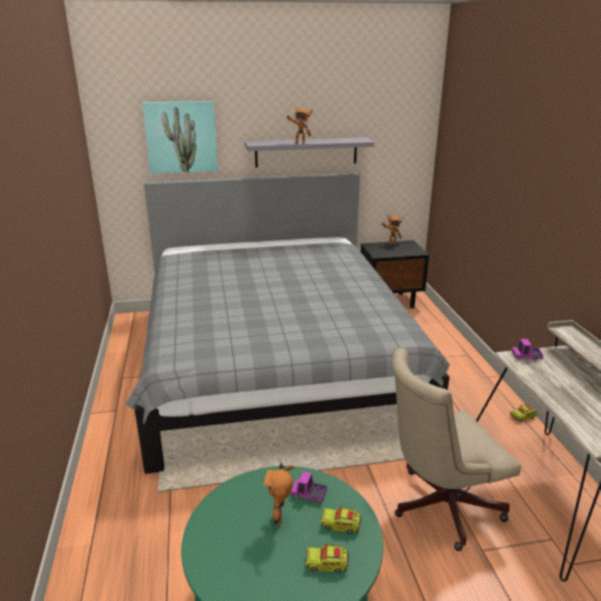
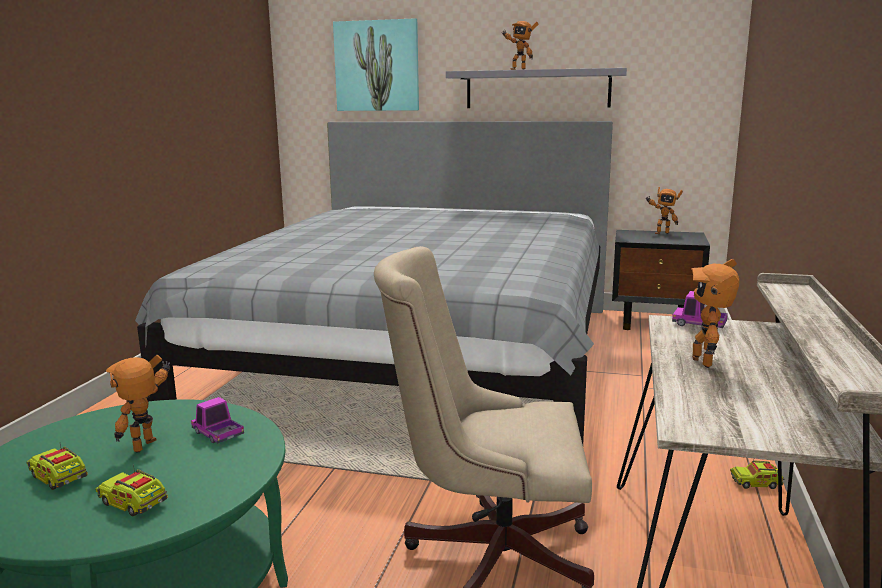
camera: 25 degrees right, 10 degrees down
(340, 525) = (211, 471): toy truck -> toy truck (59, 478)
(559, 390) = (706, 362): none -> toy robot

